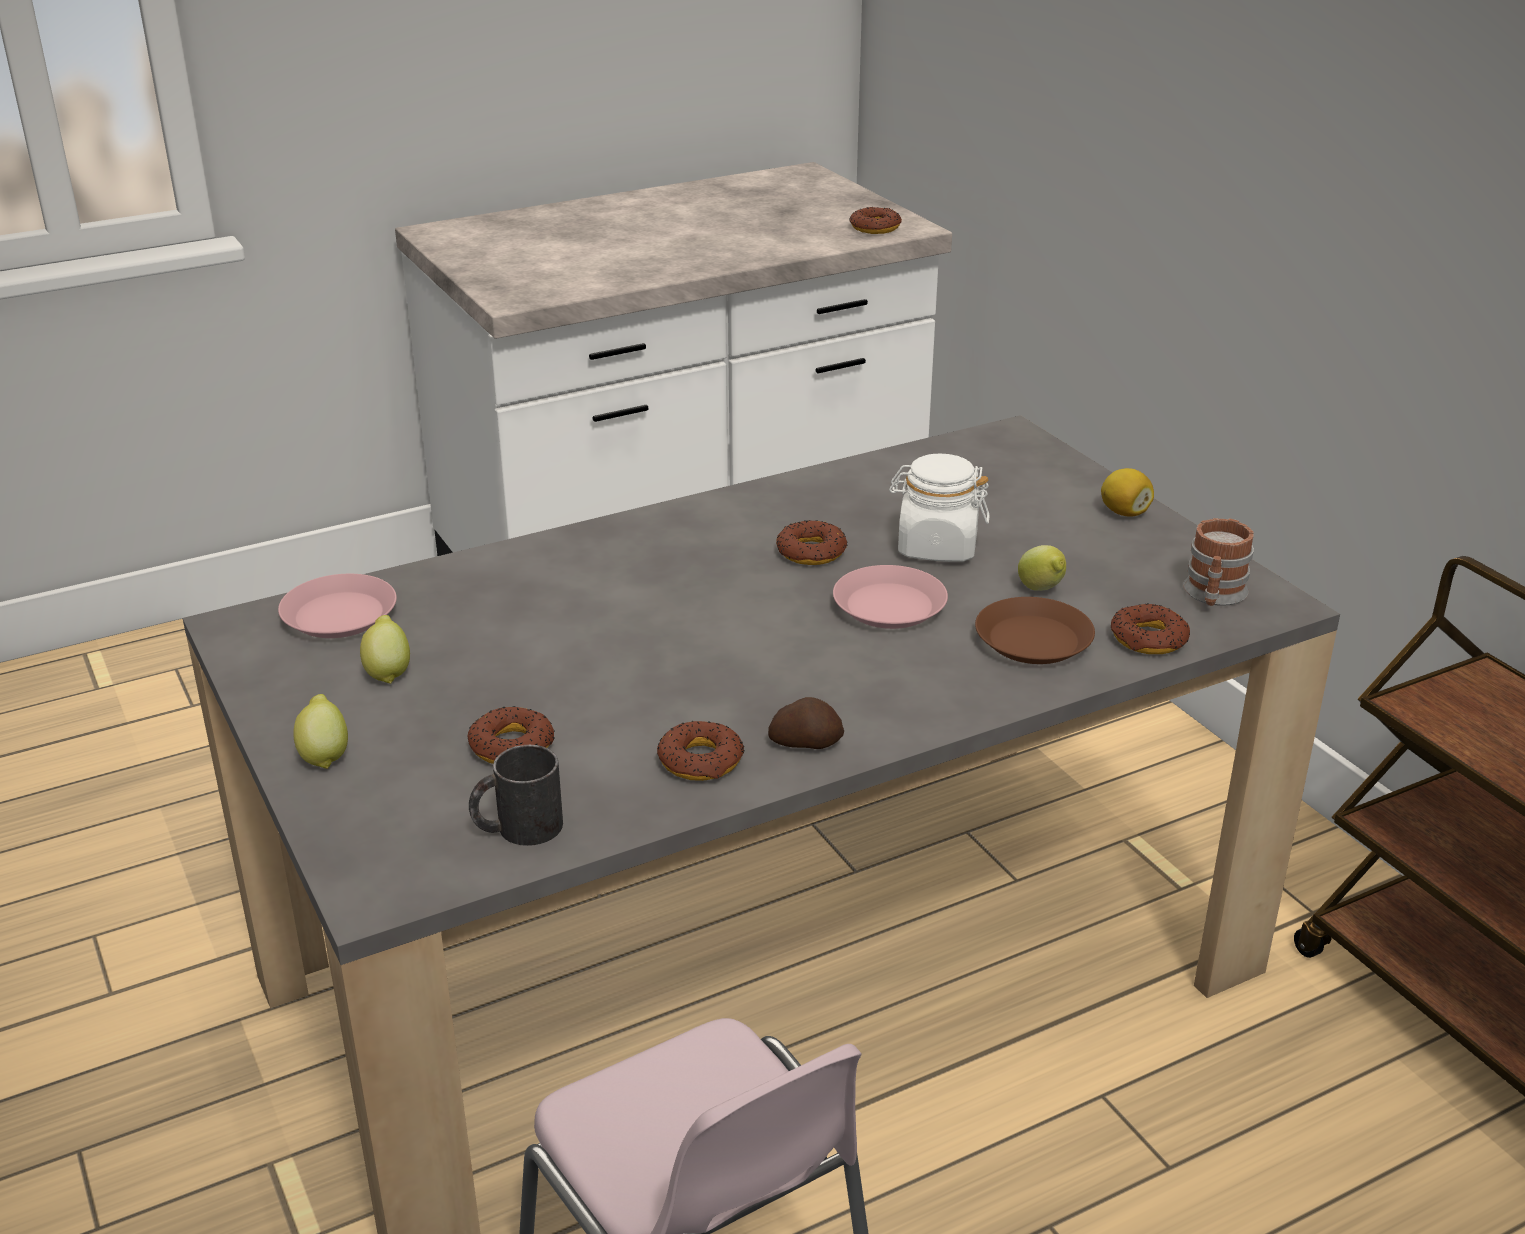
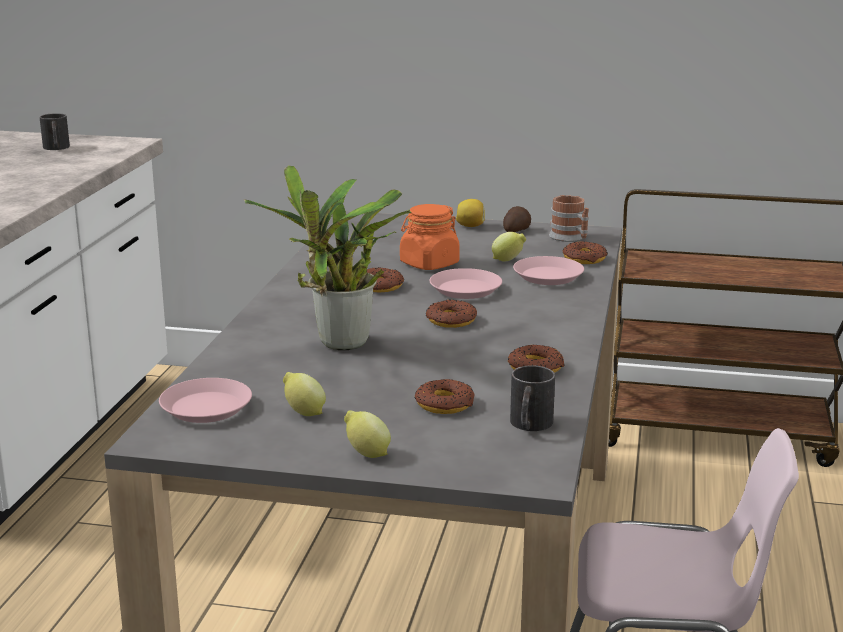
camera: 50 degrees left, 10 degrees down
(594, 610) = (339, 346): none -> potted plant
(805, 742) = (557, 342): potato -> potato (516, 230)
(814, 212) = (56, 148): none -> black mug
(875, 227) = (113, 146): donut -> donut (451, 320)
(936, 547) = (429, 264): white jar -> orange jar
(1033, 641) = (548, 276): brown plate -> pink plate

